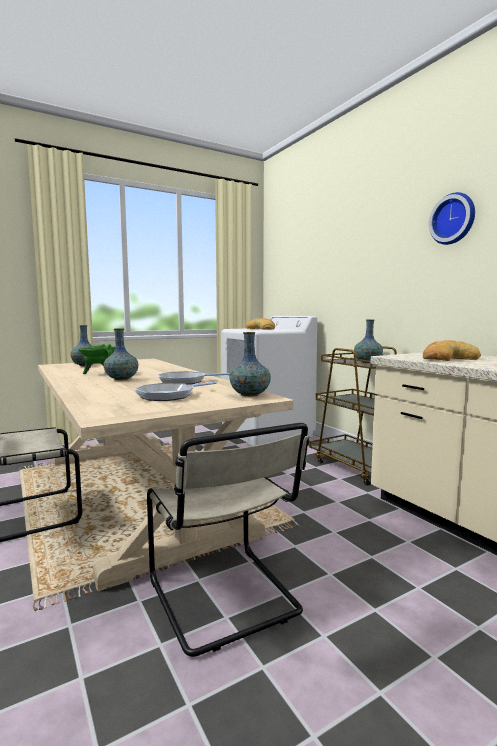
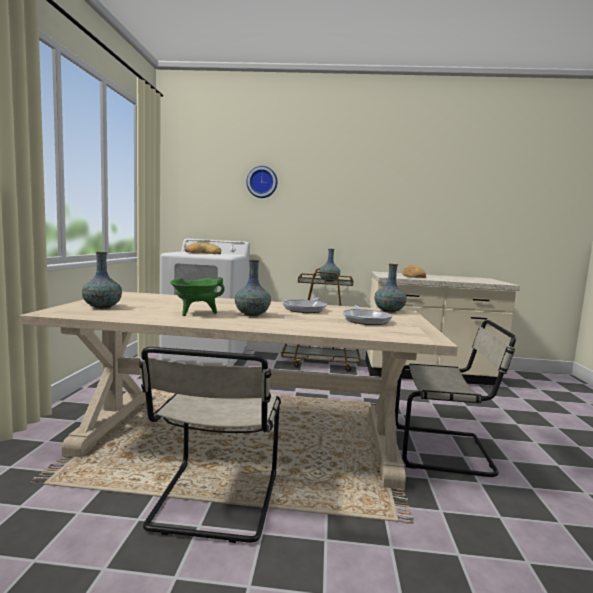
camera: 55 degrees left, 0 degrees up
(453, 219) = (380, 185): wall clock -> wall clock (262, 182)

